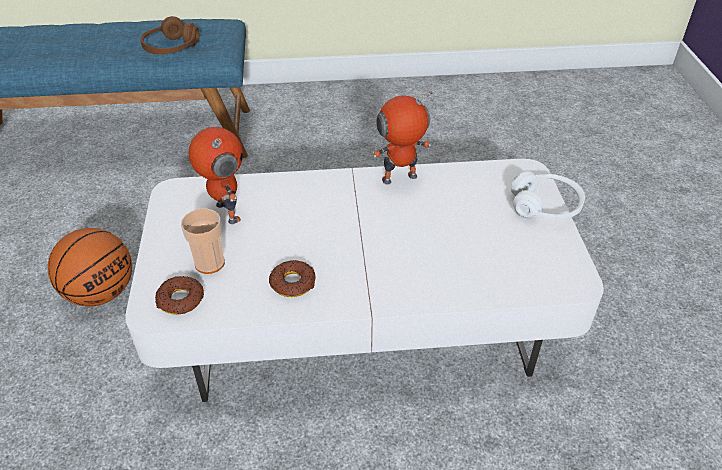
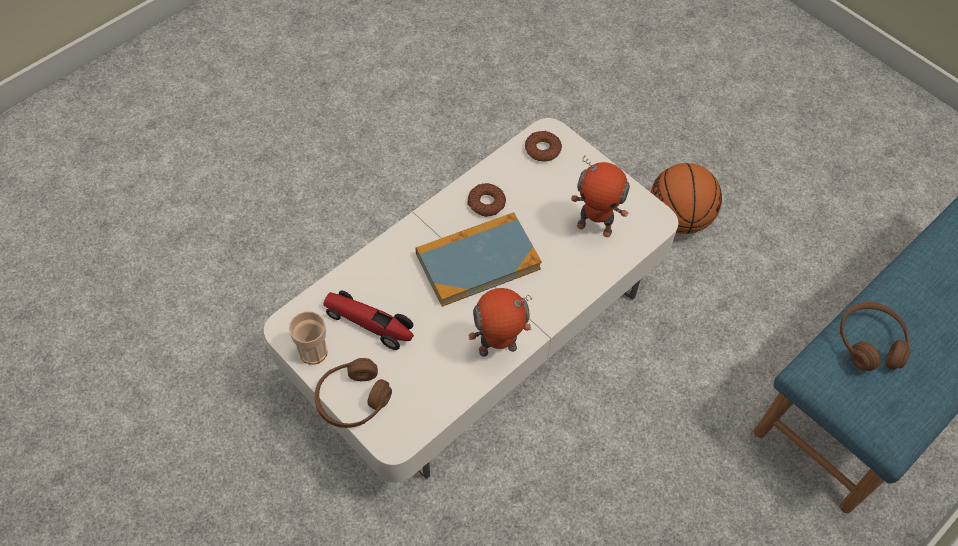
camera: 140 degrees right, 15 degrees up
(209, 263) = (556, 182): cup -> cup (313, 352)
(353, 241) = (478, 261): none -> book
(400, 179) = (498, 350): toy robot -> toy robot turned 135 degrees counterclockwise
(492, 247) = (370, 323): none -> toy car
(545, 206) = (352, 400): white headphones -> brown headphones

